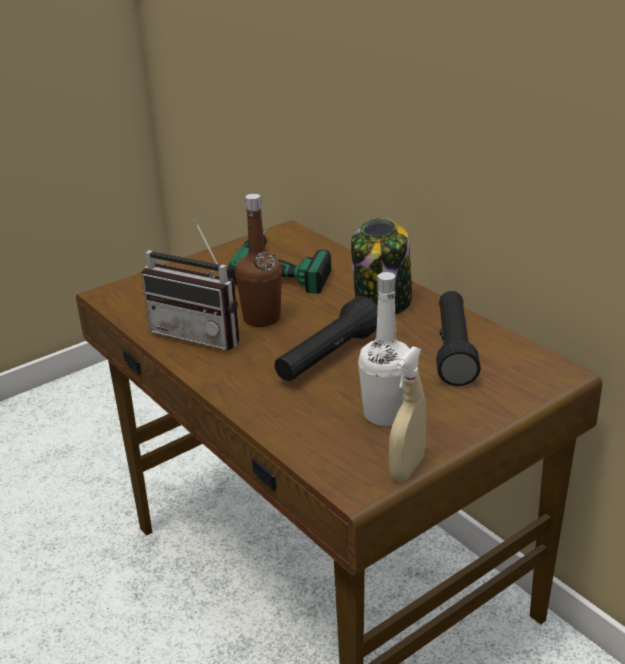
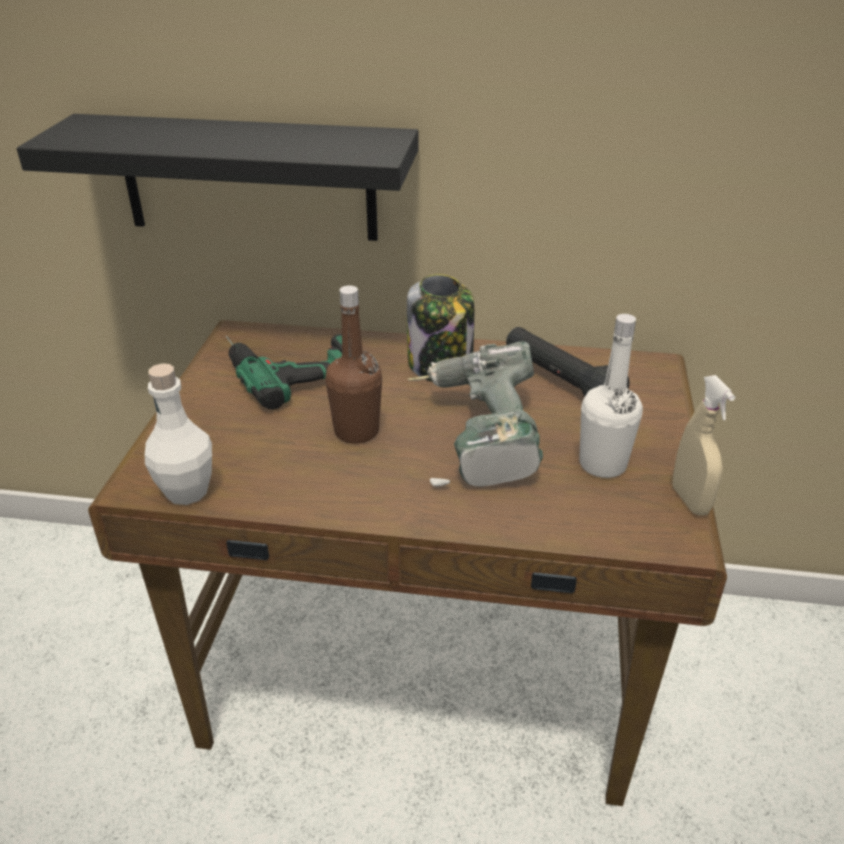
camera: 45 degrees left, 5 degrees up
(125, 308) = (187, 491): none -> white bottle
(202, 333) = (320, 475): radio -> none
(317, 109) = (248, 178): none -> black shelf
(327, 357) = (476, 439): black flashlight -> power drill

